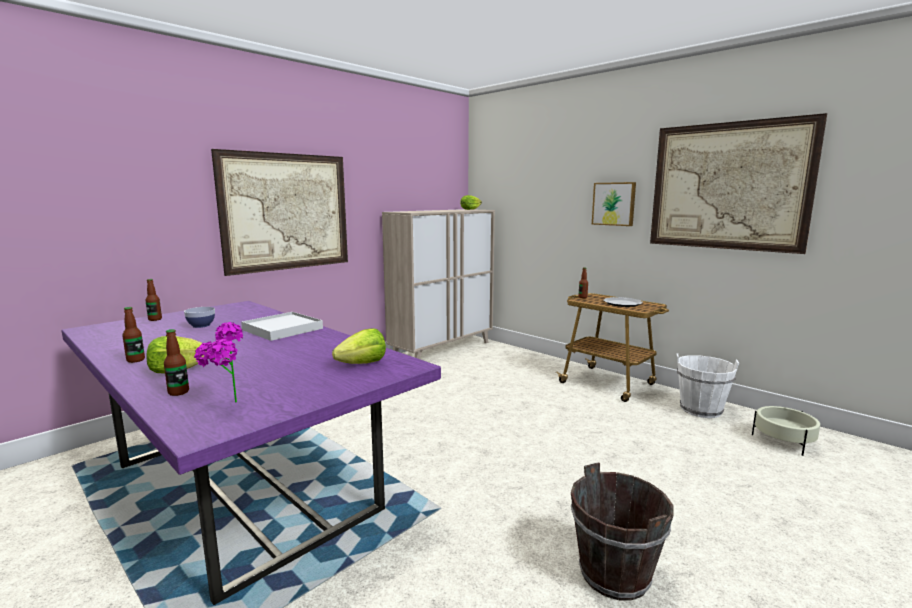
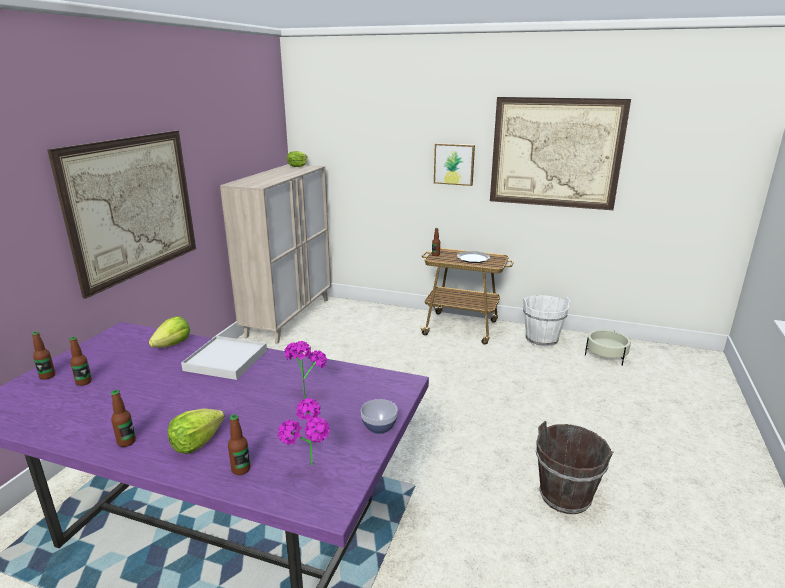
camera: 25 degrees left, 10 degrees up
(170, 325) = (84, 382): none -> bottle
(201, 325) = (124, 374): bowl -> bowl (379, 427)
(309, 358) = (306, 394): none -> potted plant
(363, 363) = (363, 389): lettuce -> lettuce (173, 344)

